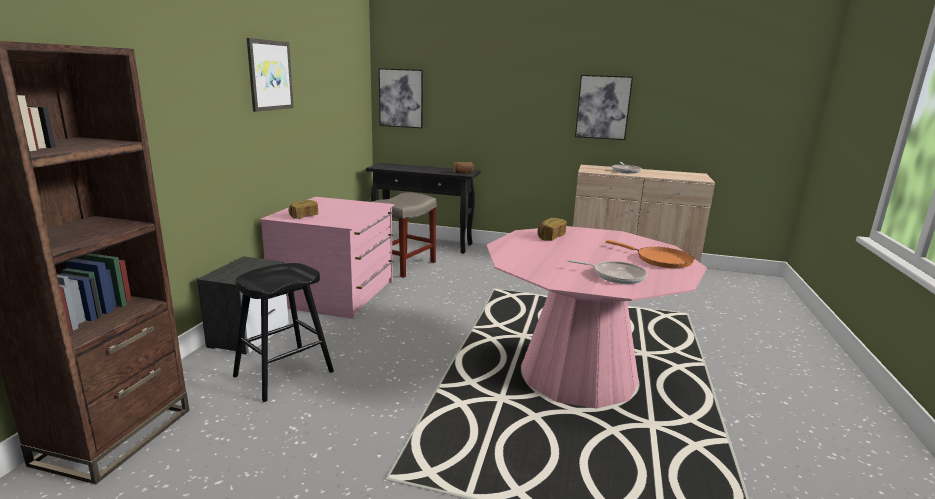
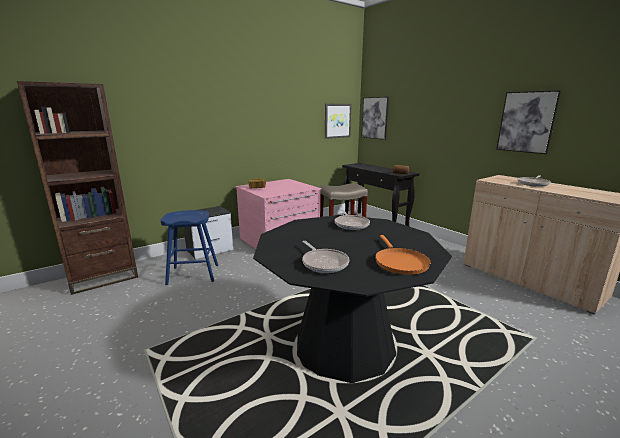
camera: 40 degrees right, 0 degrees up
(269, 75) = (253, 101): picture -> picture (337, 121)
(283, 374) = (193, 274): black stool -> blue stool
(550, 237) = (351, 224): bread -> frying pan
(578, 375) = (345, 345): pink dining table -> black dining table

